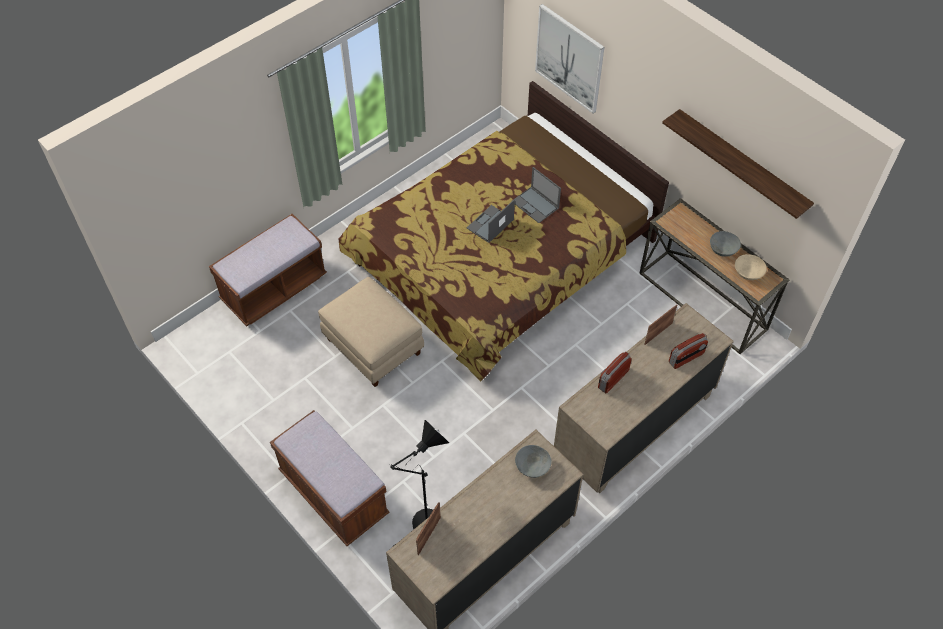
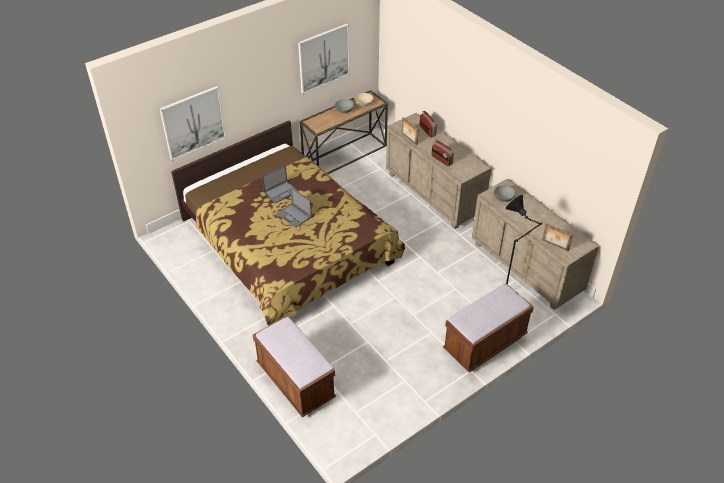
camera: 85 degrees left, 10 degrees down
(374, 346) = (361, 318): beige ottoman -> none
(741, 164) = (324, 58): shelf -> picture

